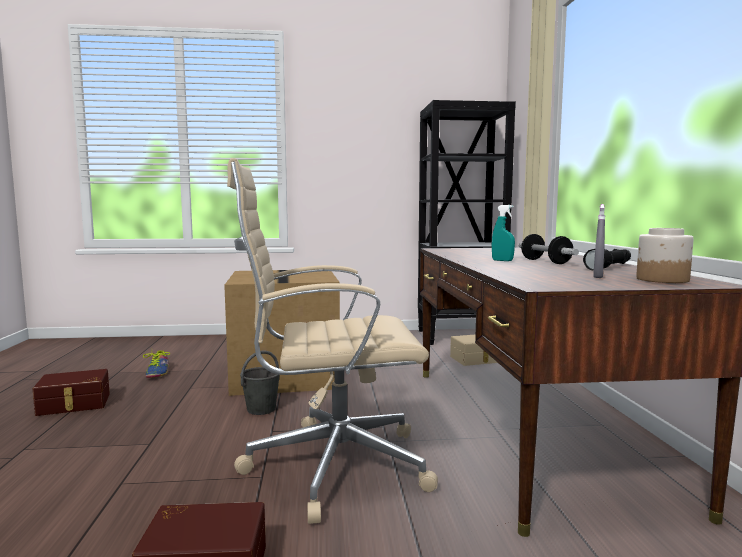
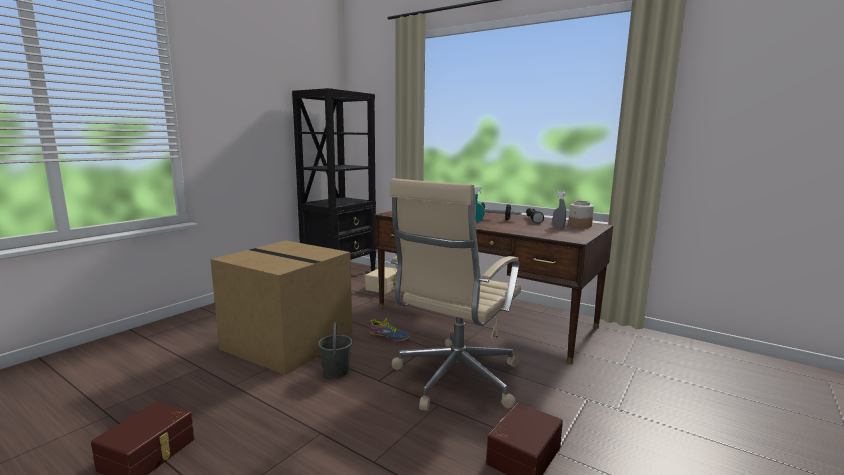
camera: 50 degrees left, 5 degrees up
(158, 372) = (156, 389): shoe -> shoe (389, 336)

